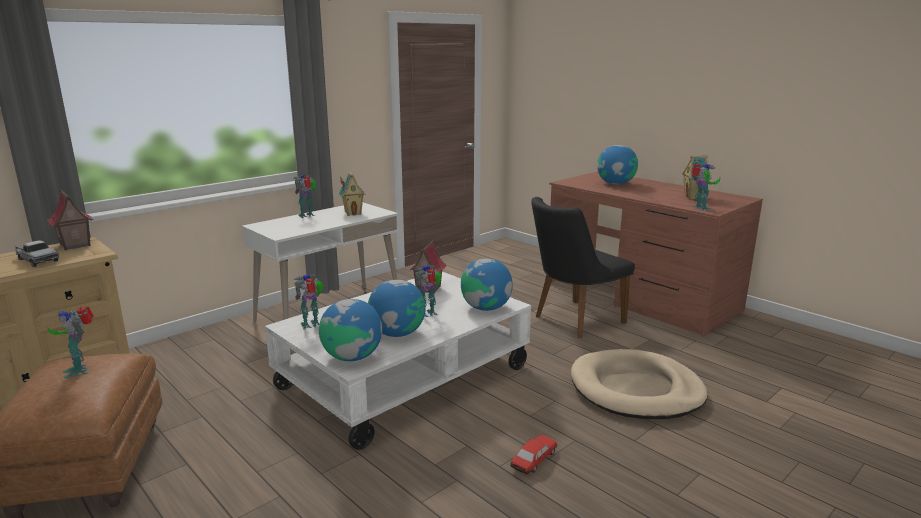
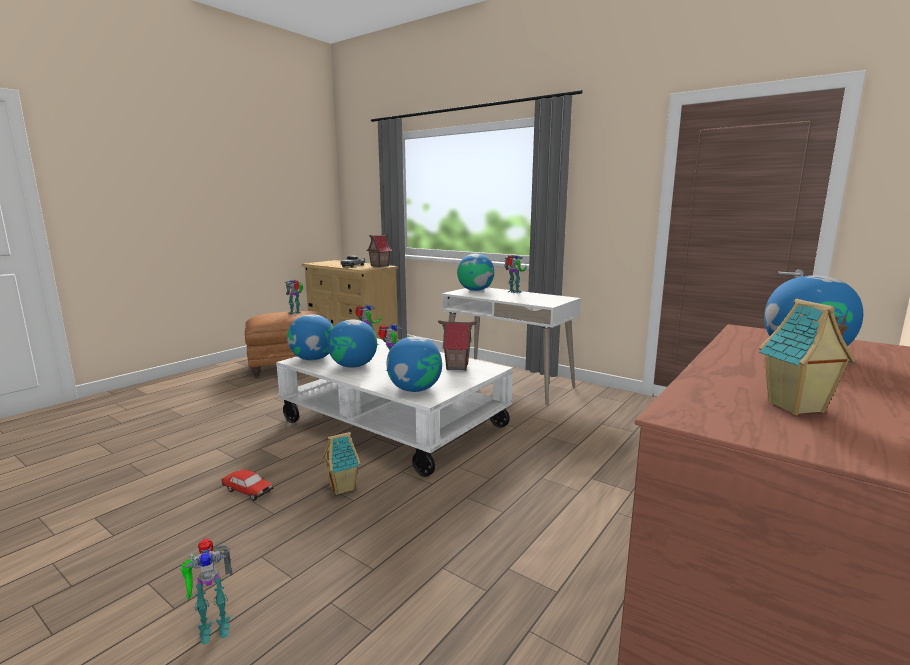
camera: 80 degrees right, 5 degrees down
(275, 227) = (475, 290): none -> globe
(353, 213) = (534, 299): toy house -> toy house (343, 488)
(572, 320) = (580, 511): black chair -> none
(636, 389) = (381, 564): beige dog bed -> none
(700, 208) = (685, 406): toy robot -> toy robot (213, 626)

